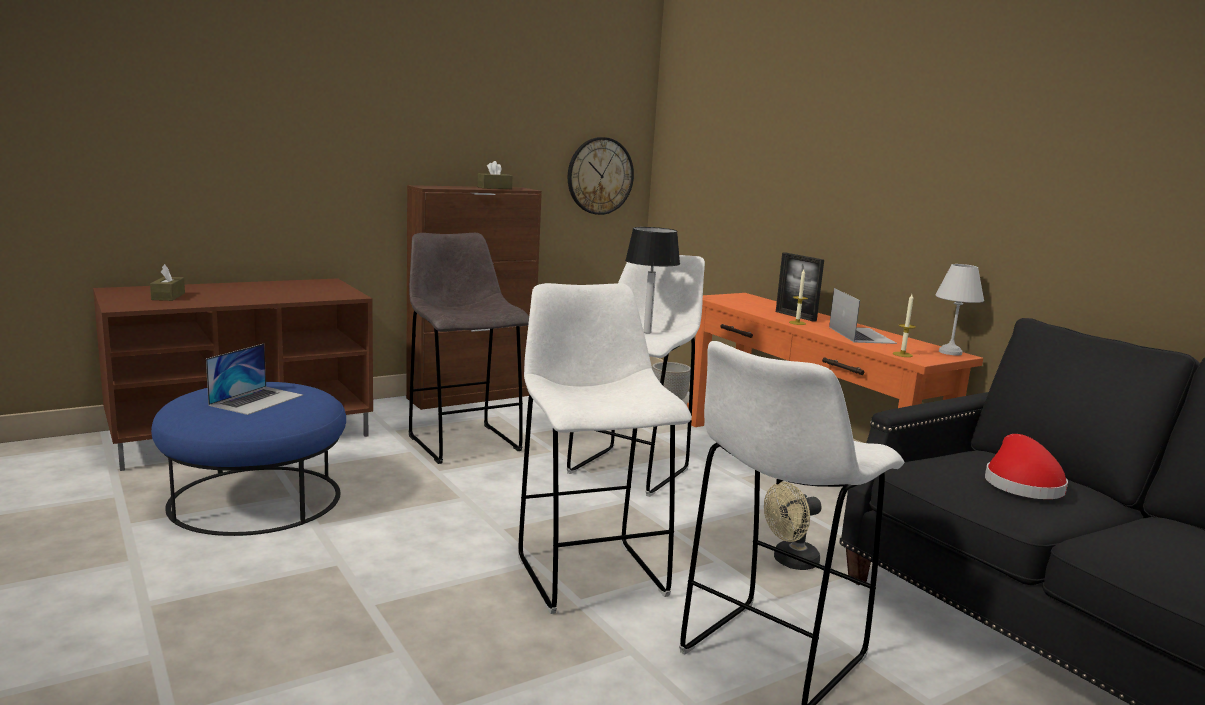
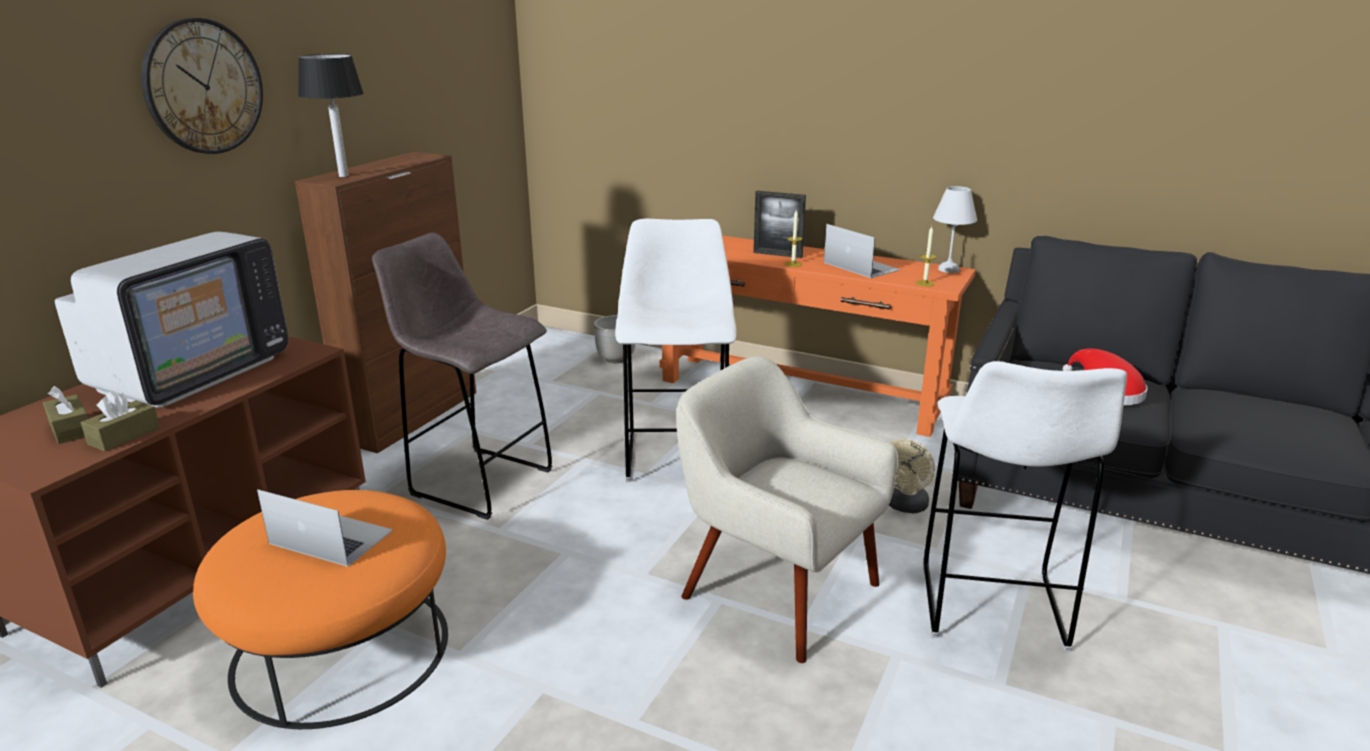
camera: 30 degrees left, 10 degrees up
(255, 498) = (341, 650): blue ottoman -> orange ottoman
(257, 400) = (331, 537): laptop -> laptop turned 60 degrees counterclockwise
(270, 290) = (192, 373): none -> television
(494, 188) = (397, 162): brown tissue box -> brown tissue box (124, 436)
(589, 573) = (777, 590): white stool -> beige armchair
(600, 176) = (479, 117): wall clock -> wall clock (203, 87)
(648, 332) = (680, 312): table lamp -> table lamp (344, 176)

